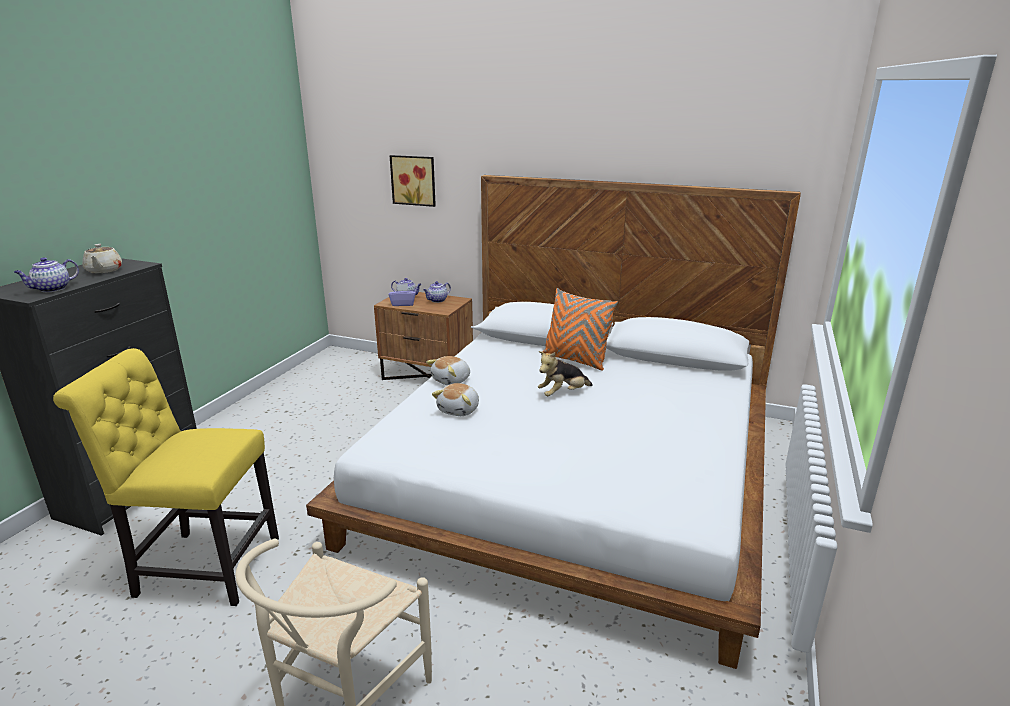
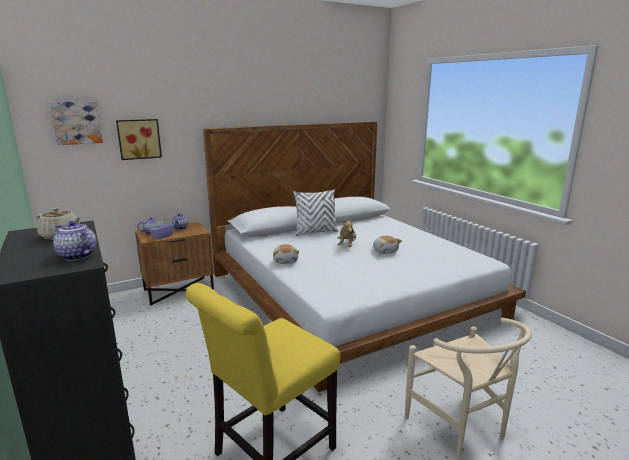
camera: 50 degrees left, 5 degrees down
(52, 289) = (76, 256): teapot -> teapot turned 135 degrees clockwise
(356, 154) = (77, 122): none -> picture
(459, 410) = (328, 269): plush toy -> plush toy (385, 251)
(575, 360) = (316, 232): orange pillow -> white pillow

